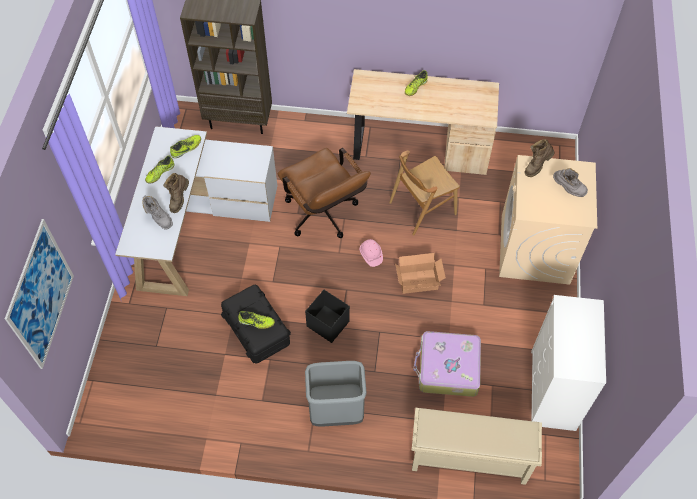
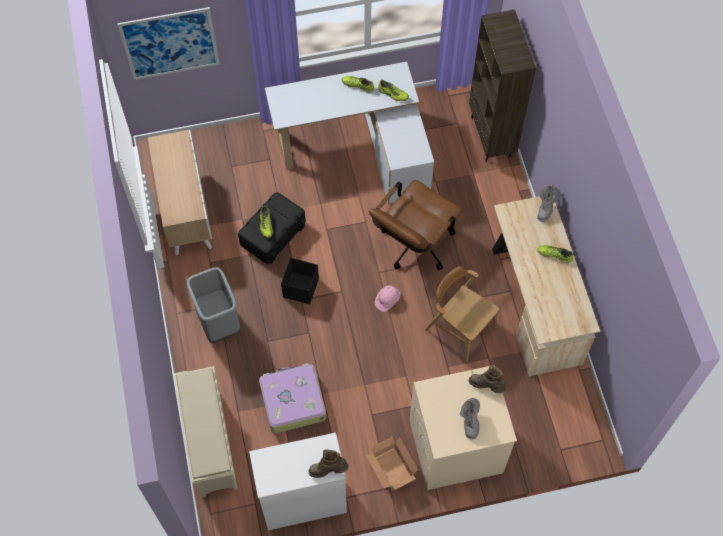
camera: 70 degrees right, 5 degrees up
(159, 218) = (311, 103): grey boot -> grey boot (546, 208)
(179, 199) = (336, 110): brown boot -> brown boot (328, 469)
(189, 407) = (185, 212): none -> cabinet
(419, 282) = (374, 351): cardboard box -> cardboard box (391, 470)

